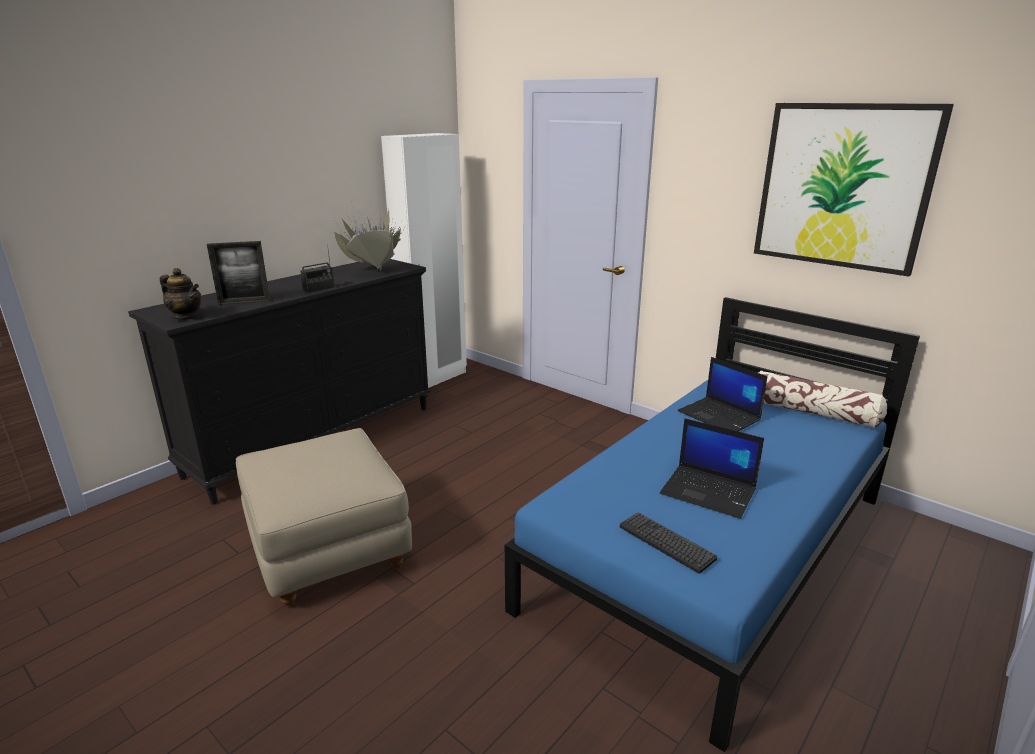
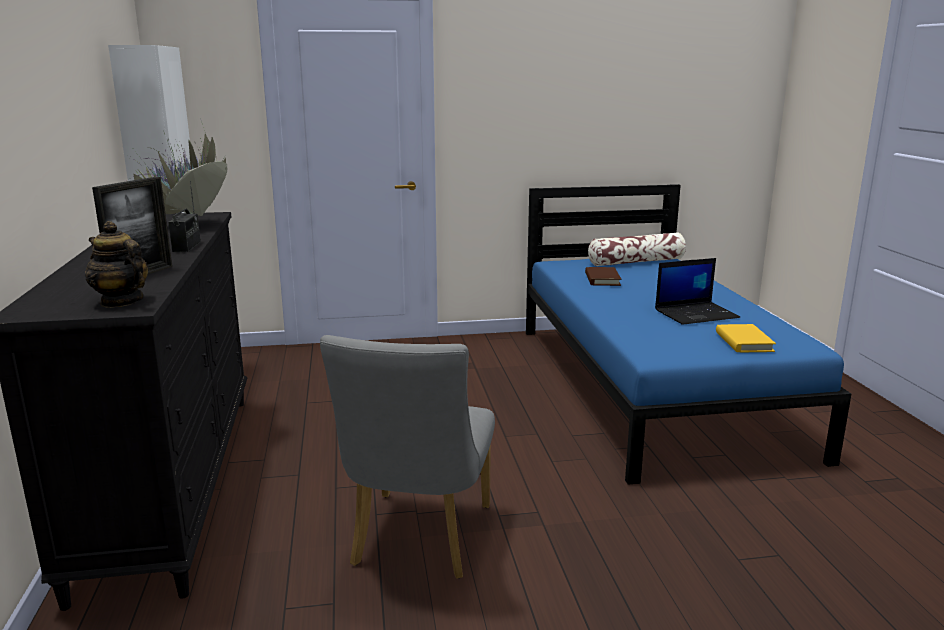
camera: 50 degrees left, 5 degrees down
(186, 317) = (121, 301): teapot -> teapot turned 120 degrees counterclockwise
(328, 550) = (418, 541): beige ottoman -> grey chair
(666, 542) = (744, 342): keyboard -> yellow book
(720, 416) = (602, 279): laptop -> brown book
(843, 186) = (610, 78): picture -> none

